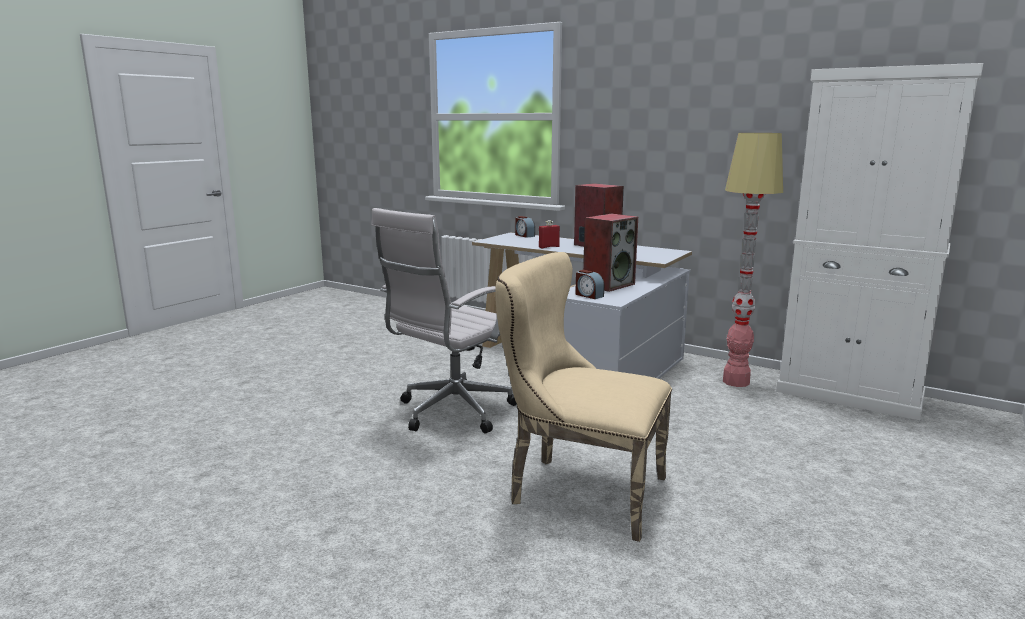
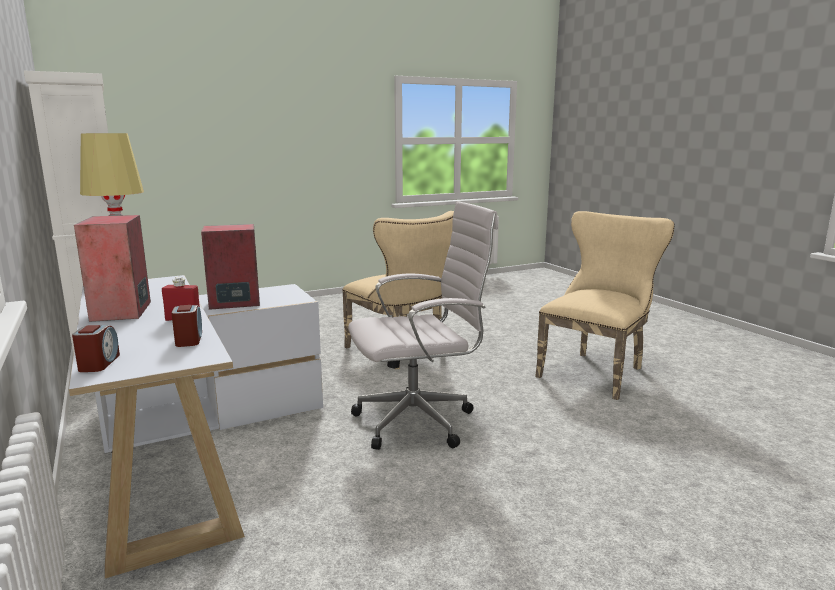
camera: 150 degrees left, 0 degrees up
(258, 538) = (596, 371): none -> beige chair
(588, 295) = (287, 295): alarm clock -> alarm clock (189, 339)

